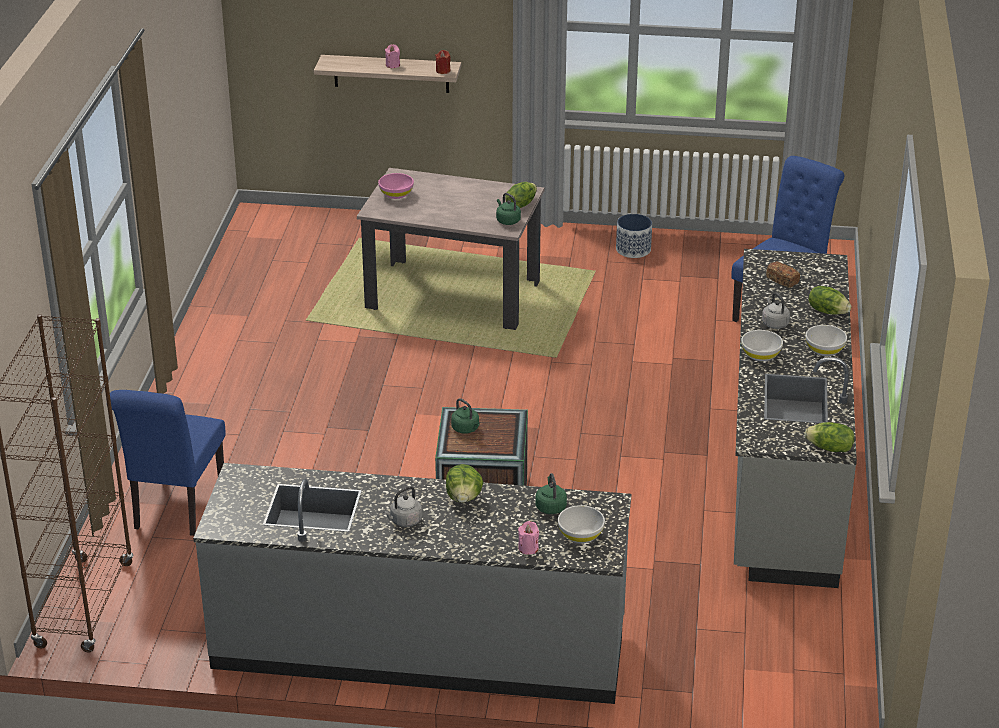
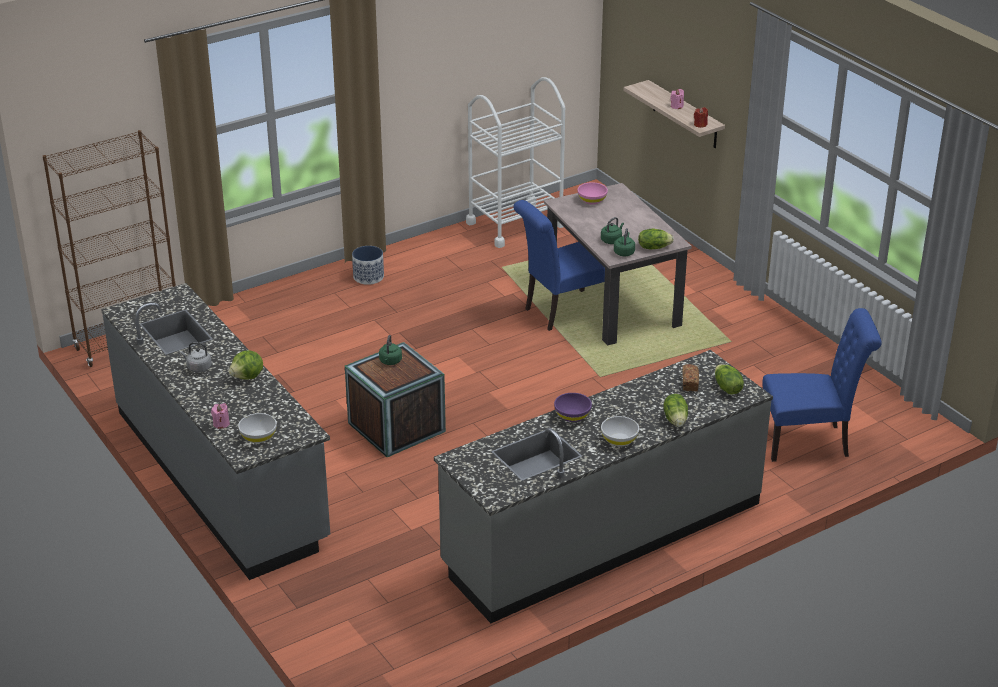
camera: 50 degrees right, 0 degrees up
(176, 508) = (251, 325): blue chair -> blue chair (561, 312)
(245, 278) = (515, 224): none -> white cart
(550, 506) = (276, 412): green kettle -> green kettle (612, 240)
(633, 249) = (785, 343): planter -> planter (369, 277)
(761, 355) = (572, 416): white bowl -> purple bowl
(774, 323) = (624, 404): grey kettle -> none
(829, 449) = (489, 494): lettuce -> lettuce (727, 388)

